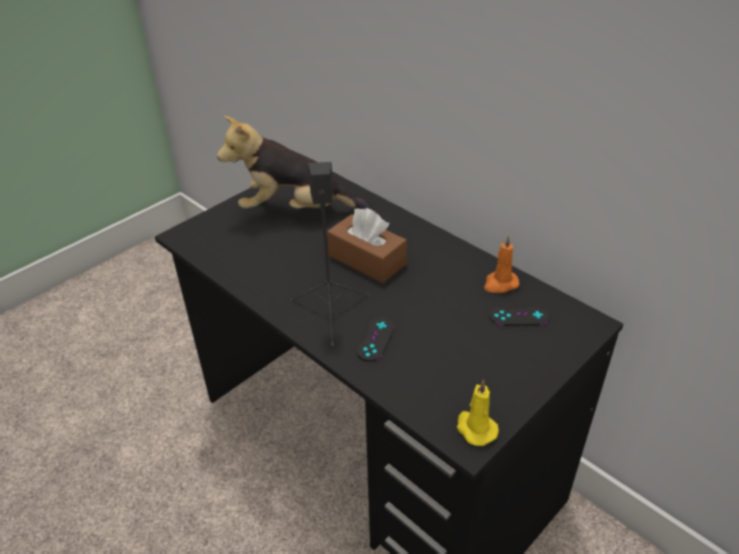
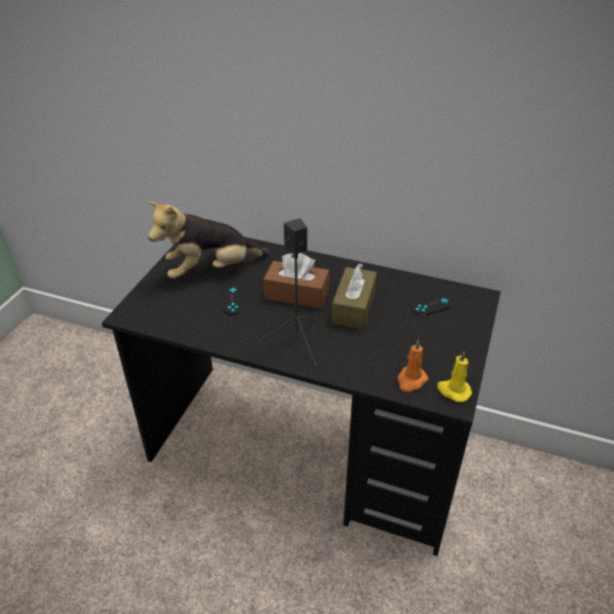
camera: 25 degrees left, 0 degrees up
(375, 339) = (344, 351): black game controller -> black game controller (233, 300)
(421, 292) = (353, 307): none -> brown tissue box
(500, 284) = (405, 286): orange candle -> orange candle (411, 380)

